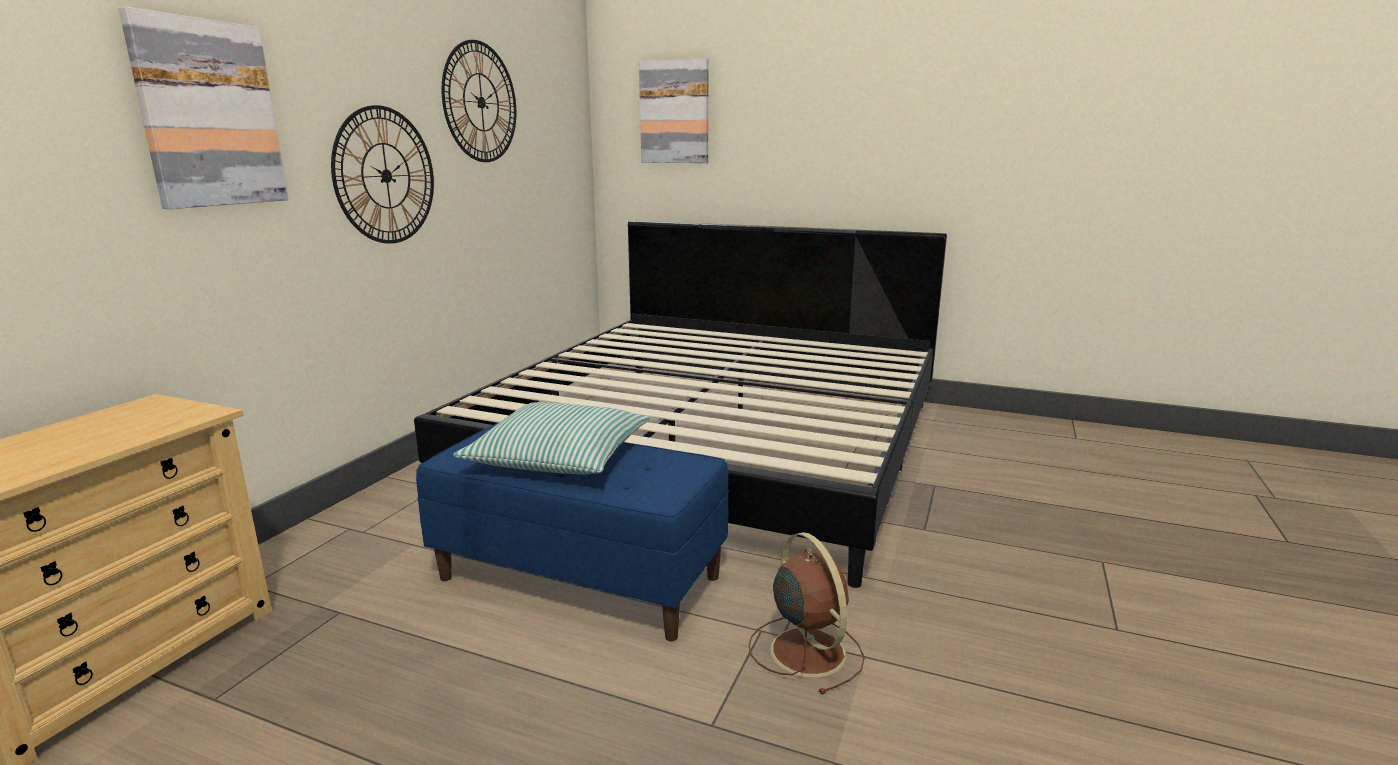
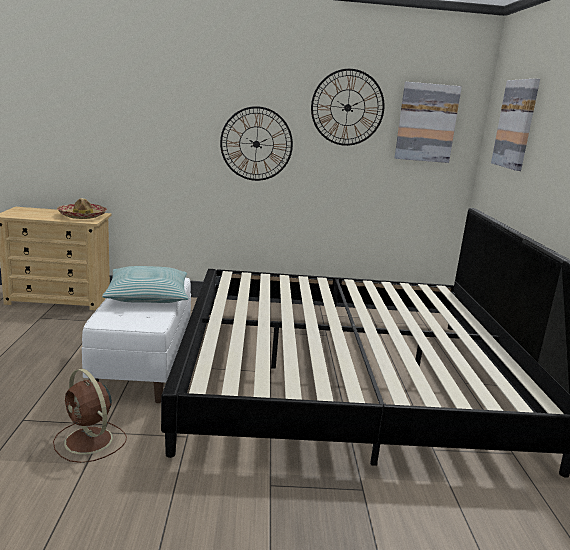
camera: 65 degrees right, 0 degrees up
(138, 418) = (82, 216): none -> hat
(209, 114) = (161, 107): picture -> picture (426, 123)
(581, 577) = (144, 364): blue bench -> white bench
(806, 649) = (90, 441): brown fan -> brown fan turned 90 degrees clockwise

